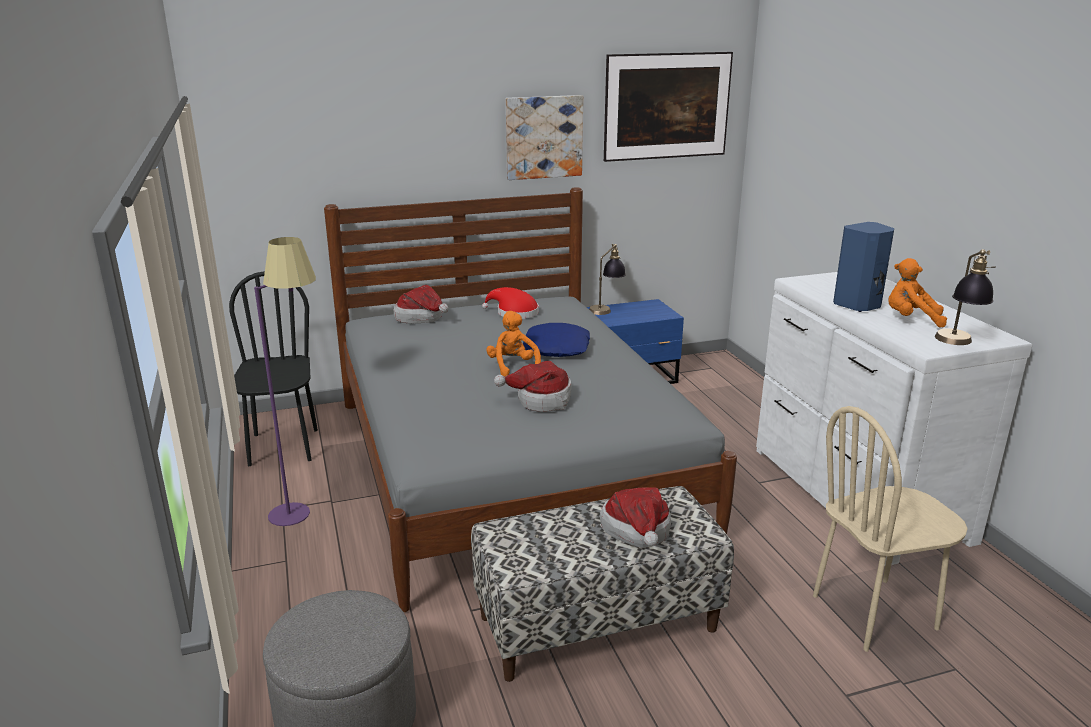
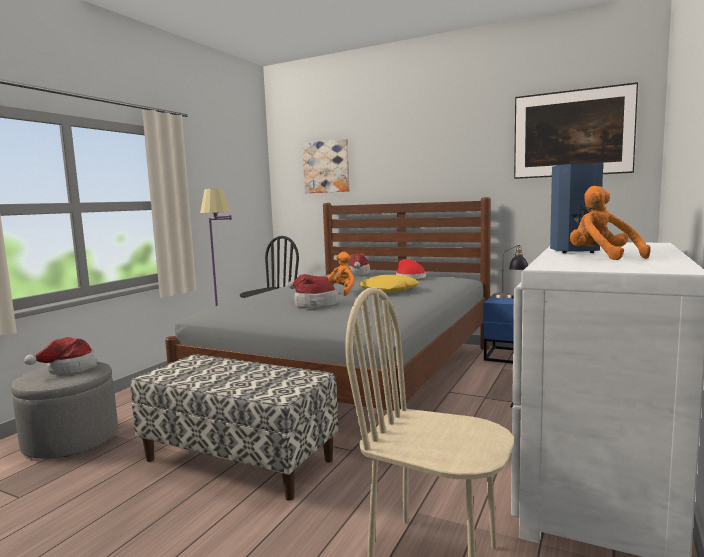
camera: 45 degrees right, 15 degrees down
(543, 137) = (466, 161): picture -> picture (326, 167)
(557, 348) = (389, 290): blue pillow -> yellow pillow
(637, 533) = (247, 382): hat -> hat (69, 369)
(957, 344) = (596, 268): table lamp -> none

